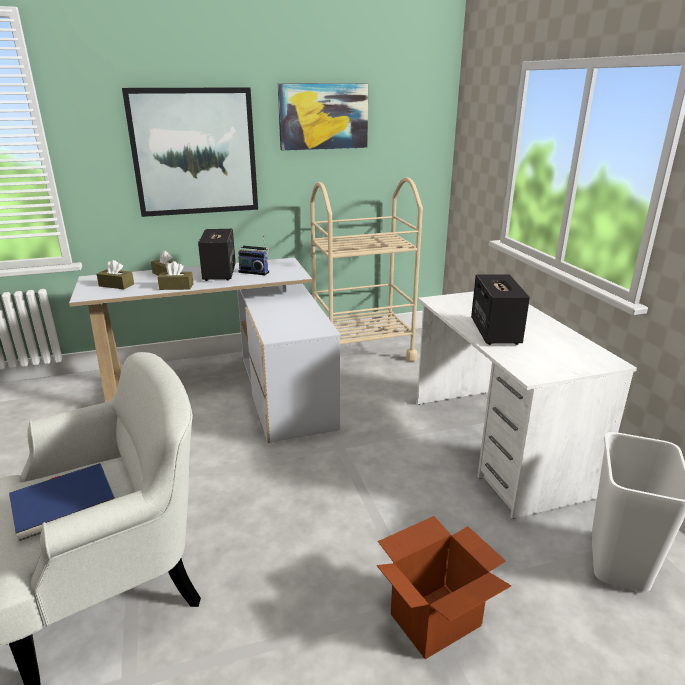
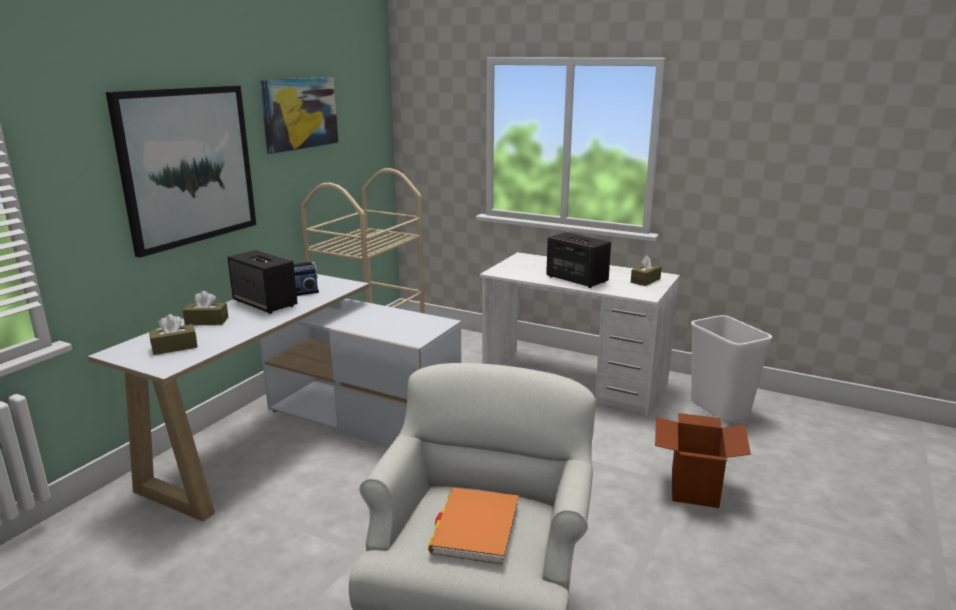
camera: 45 degrees left, 5 degrees down
(63, 503) = (475, 529): blue book -> orange book
(176, 287) = (254, 327): brown tissue box -> brown tissue box (645, 280)

